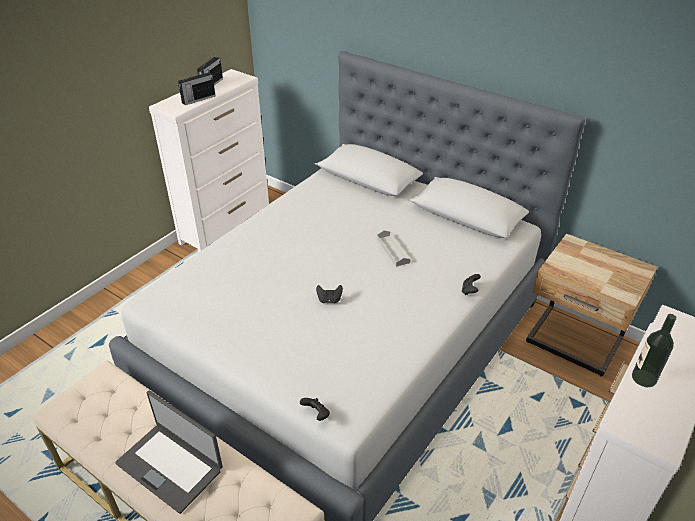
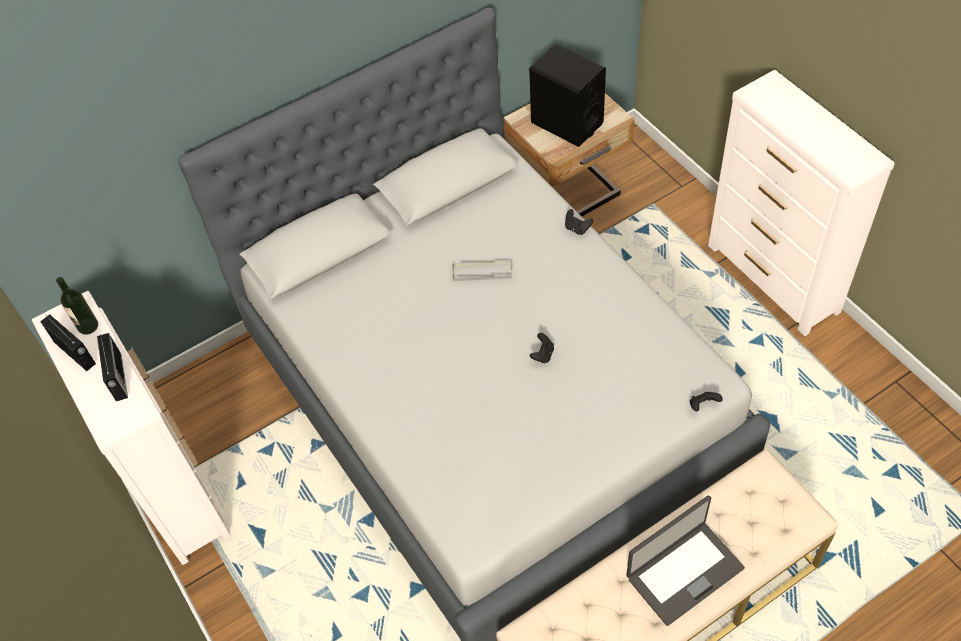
camera: 65 degrees left, 15 degrees up
(591, 268) = (566, 123): none -> black speaker
(643, 378) = (811, 142): bottle -> bottle (88, 326)

